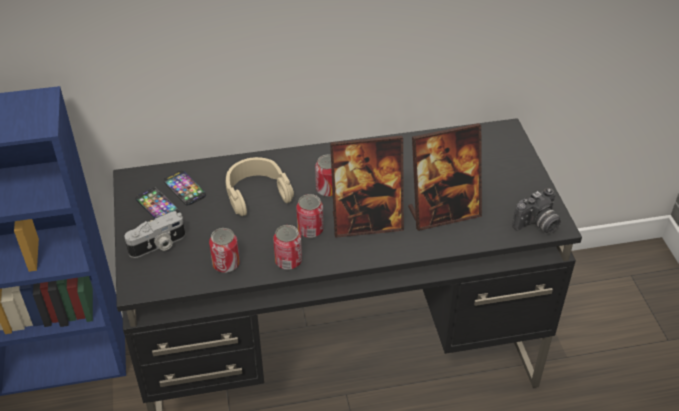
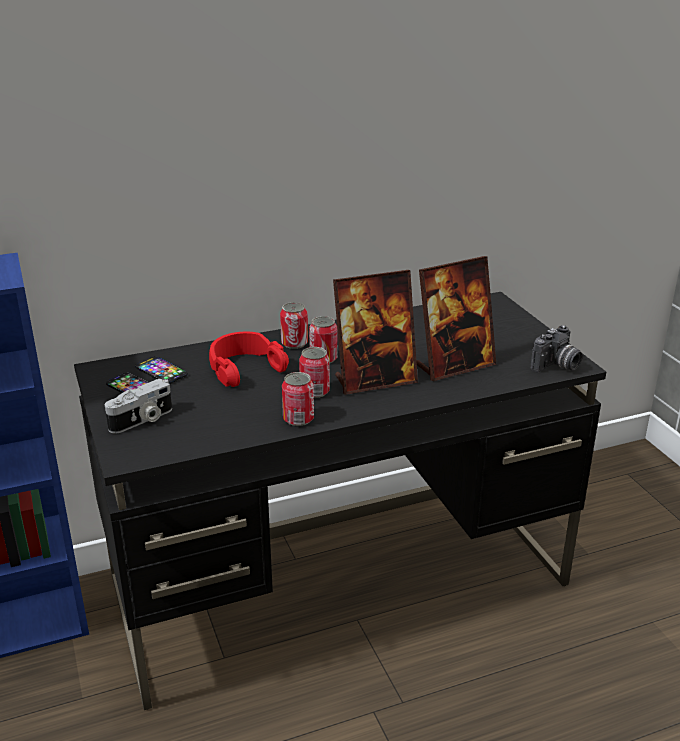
camera: 10 degrees left, 15 degrees down
(226, 264) = (227, 428): can -> can (294, 343)
(256, 193) = (245, 368): beige headphones -> red headphones

